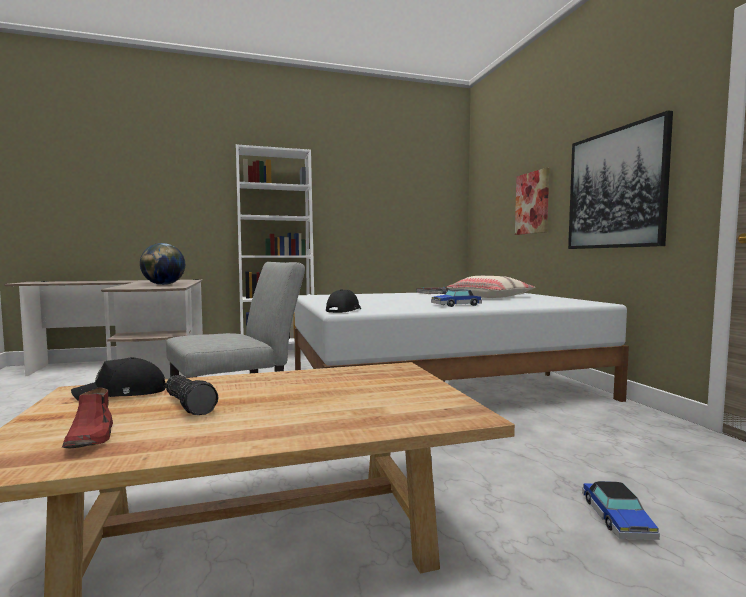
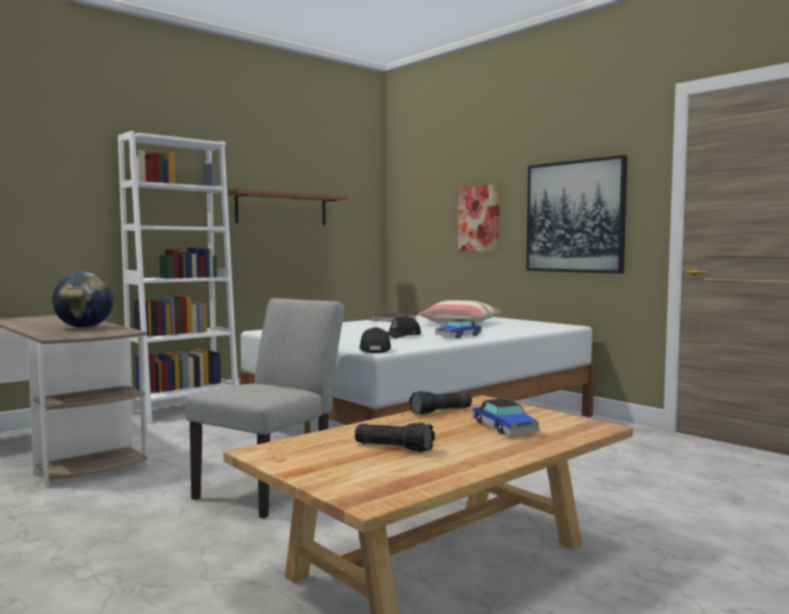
camera: 25 degrees left, 0 degrees up
(91, 437) = (385, 475): red shoe -> none
(123, 393) = (309, 448): black cap -> black cap (402, 336)
(330, 373) = (441, 411): none -> flashlight
(369, 204) = (282, 209): none -> brown shelf
(616, 518) = (656, 496): toy car -> toy car (504, 427)

